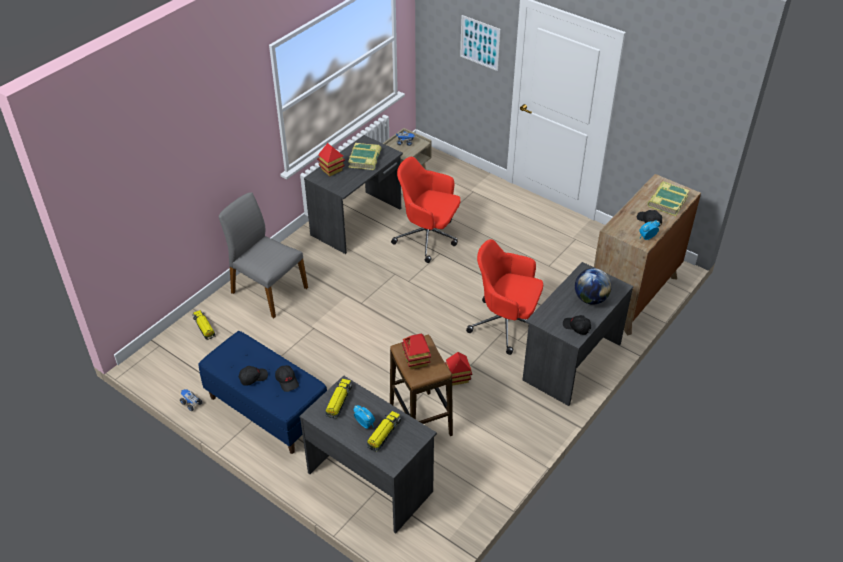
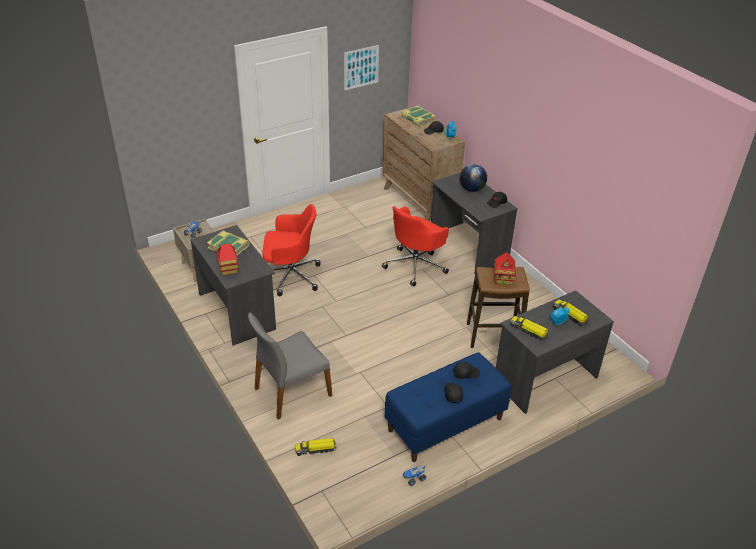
camera: 70 degrees left, 5 degrees down
(428, 238) = (290, 276): red office chair -> red office chair turned 135 degrees counterclockwise
(457, 378) = (459, 305): toy house -> none
(480, 42) = (202, 110): picture -> picture (361, 67)

